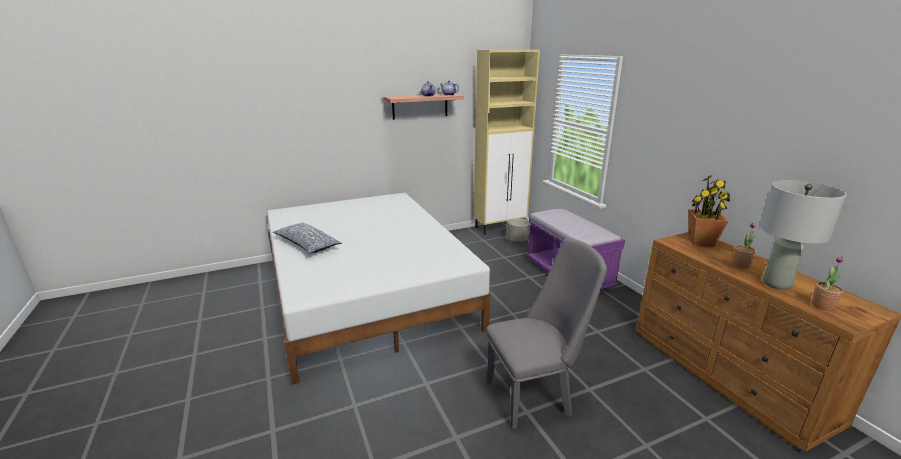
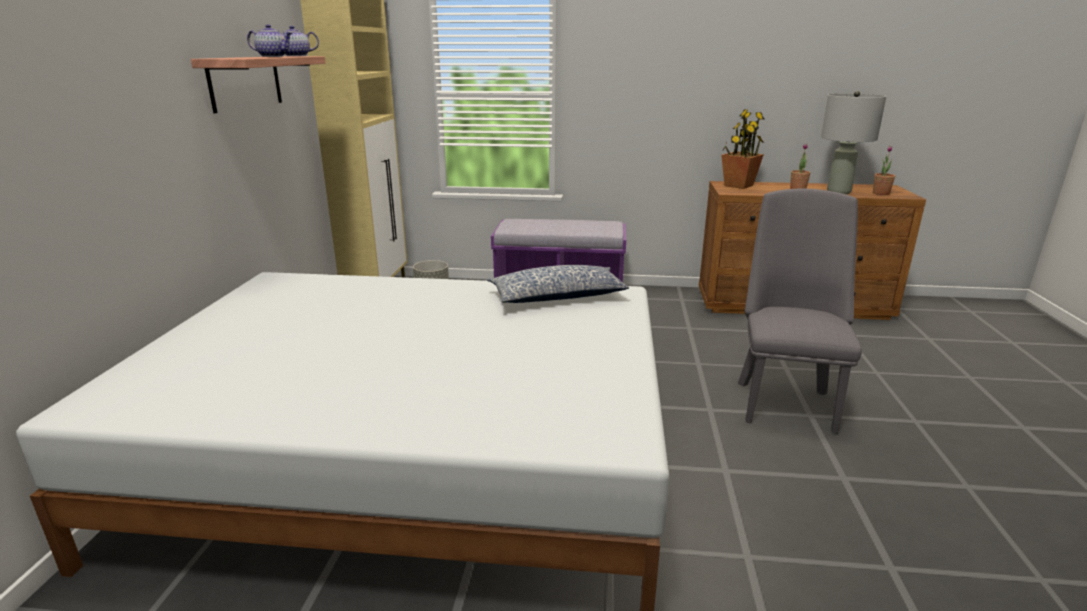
camera: 60 degrees left, 0 degrees up
(307, 245) = (372, 402): pillow -> pillow (558, 298)

